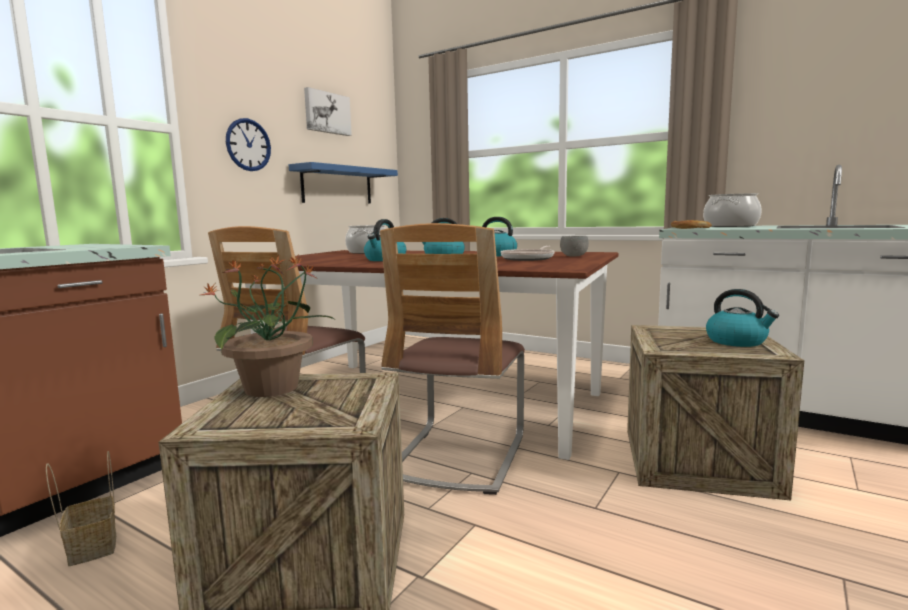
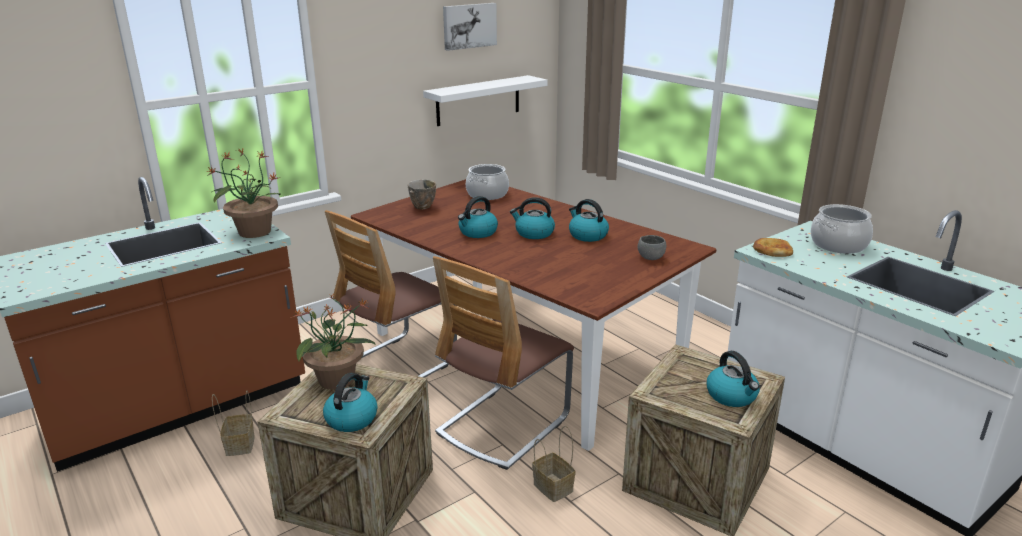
camera: 20 degrees right, 15 degrees up
(113, 246) = (254, 232): none -> potted plant
(248, 145) = (381, 81): wall clock -> none
(307, 258) = (422, 208): none -> bowl
(324, 414) = (352, 418): none -> kettle
(337, 185) = (478, 100): blue shelf -> white shelf
(529, 259) = (600, 259): frying pan -> none
(561, 499) = (551, 487): none -> basket

